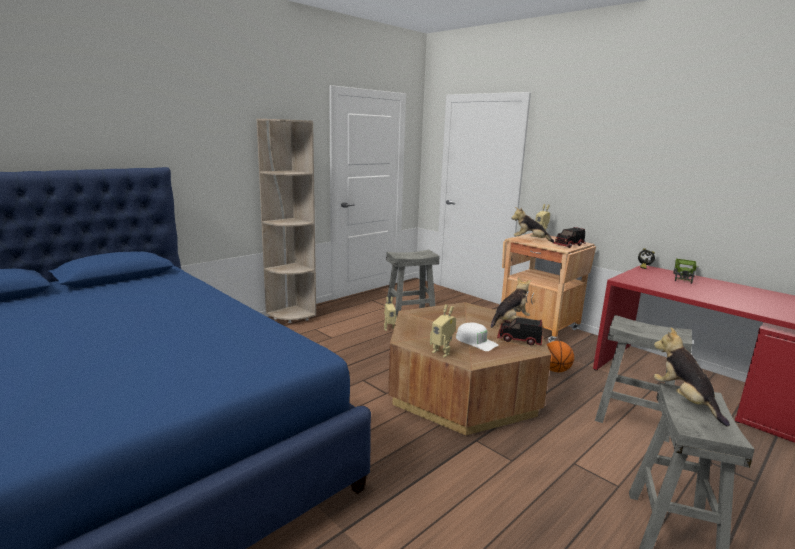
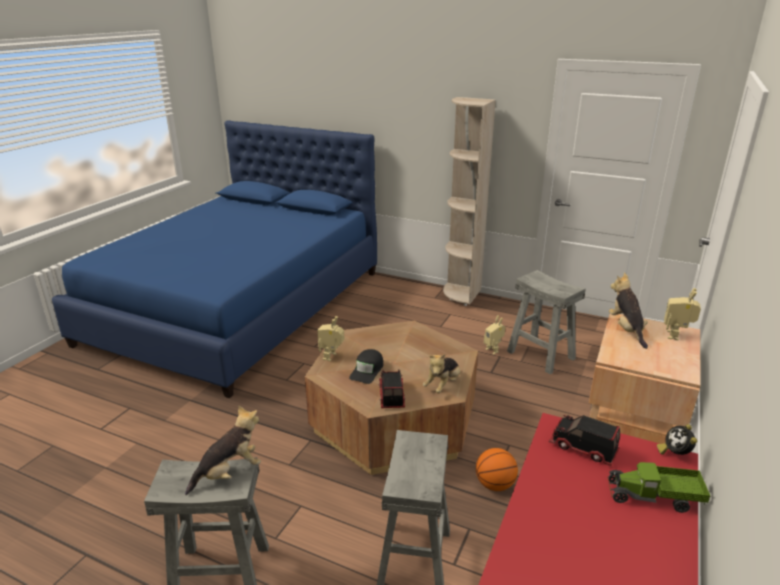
camera: 70 degrees right, 10 degrees up
(476, 342) = (367, 370): white cap -> black cap
(510, 321) = (443, 385): plush toy -> plush toy turned 90 degrees clockwise
(569, 245) = (644, 361): toy truck -> toy truck (582, 448)

